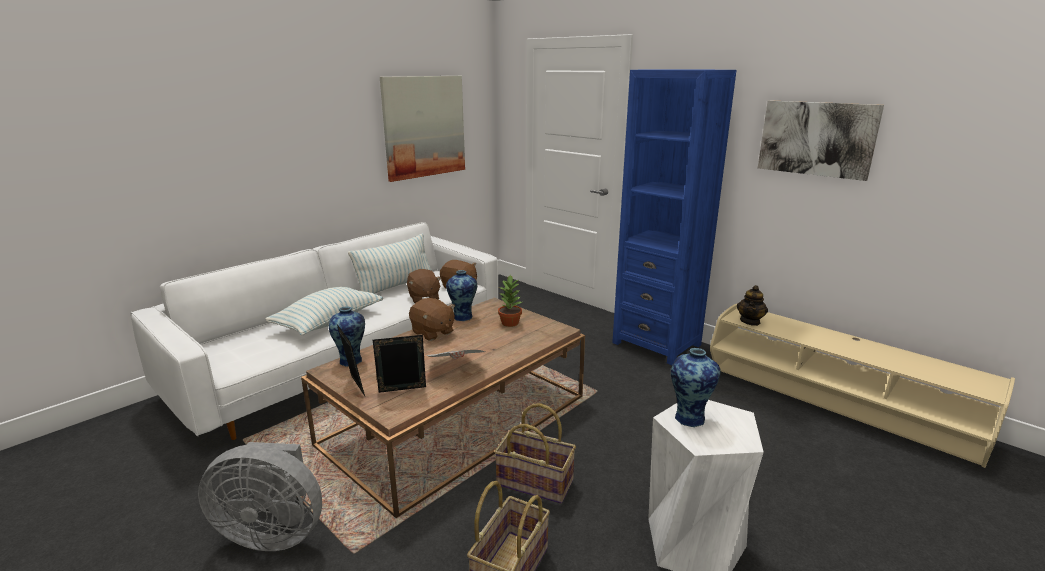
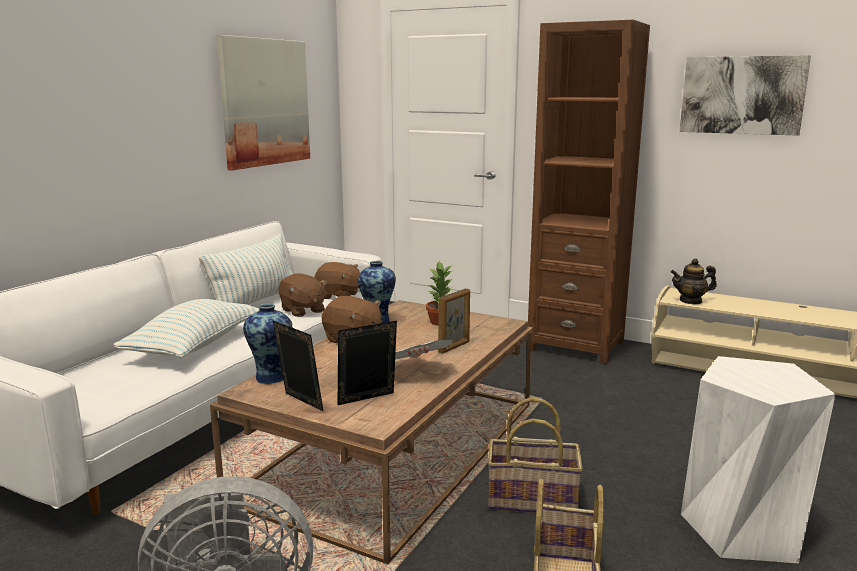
camera: 15 degrees left, 5 degrees down
(502, 349) = (454, 347): none -> picture frame
(656, 344) = (576, 345): blue bookcase -> brown bookcase
(689, 417) = (737, 374): vase -> none
(750, 321) = (691, 301): teapot -> teapot turned 75 degrees clockwise

